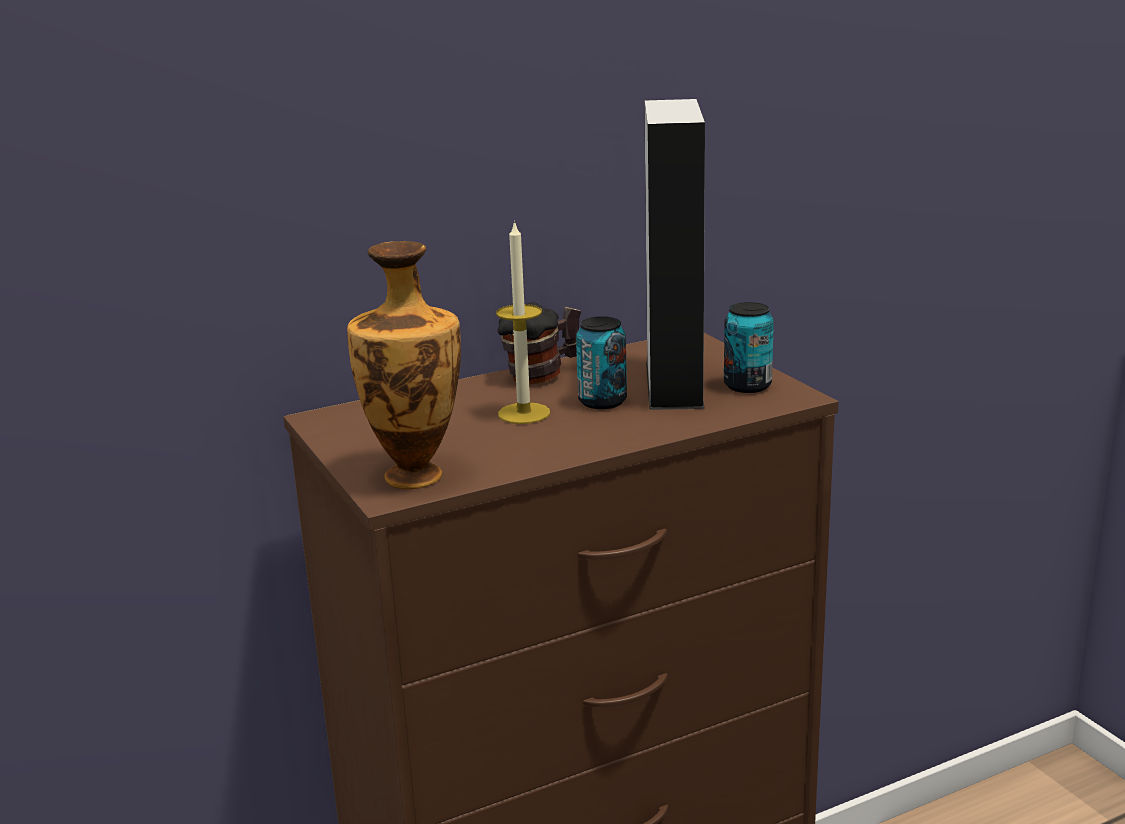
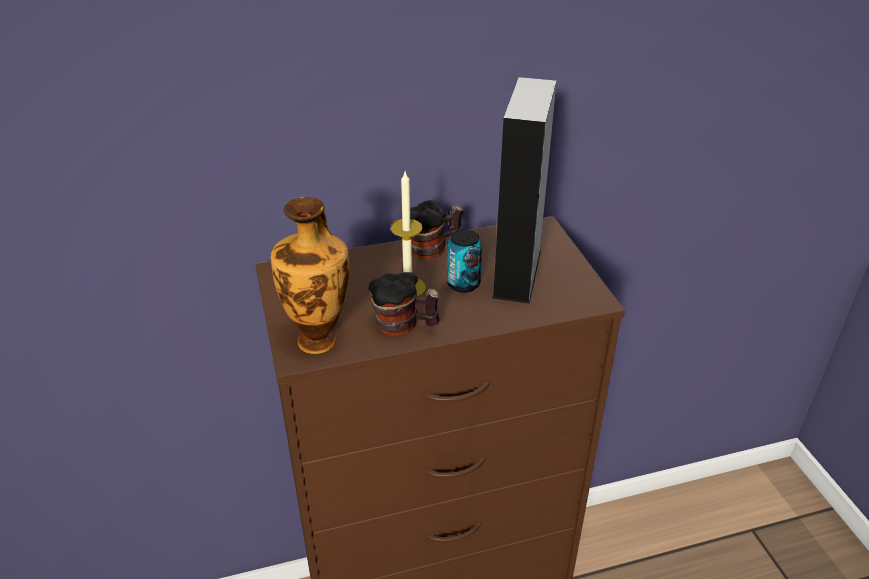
camera: 10 degrees right, 15 degrees up
(535, 448) = (404, 326): none -> mug
(747, 385) = (567, 283): can -> none

